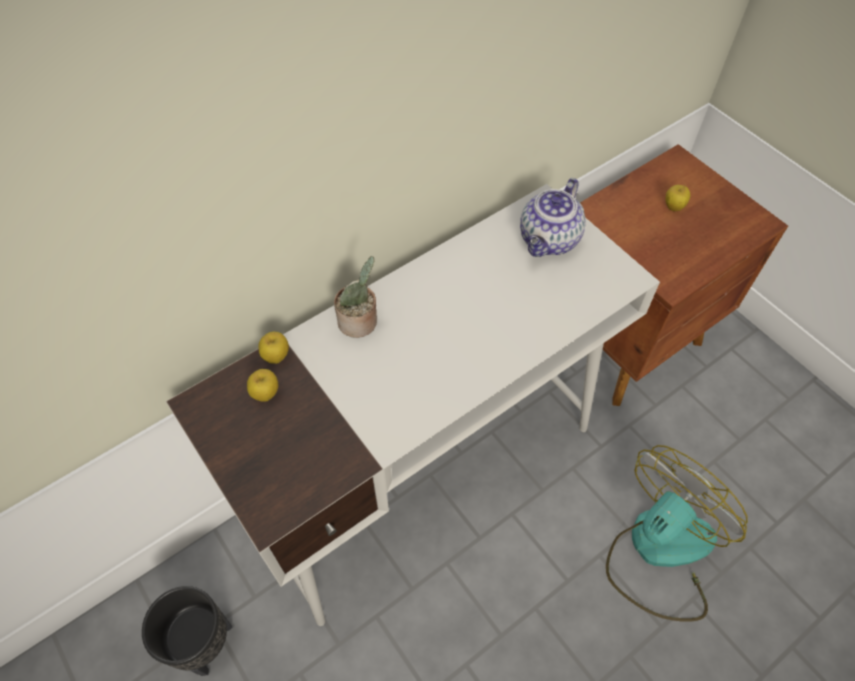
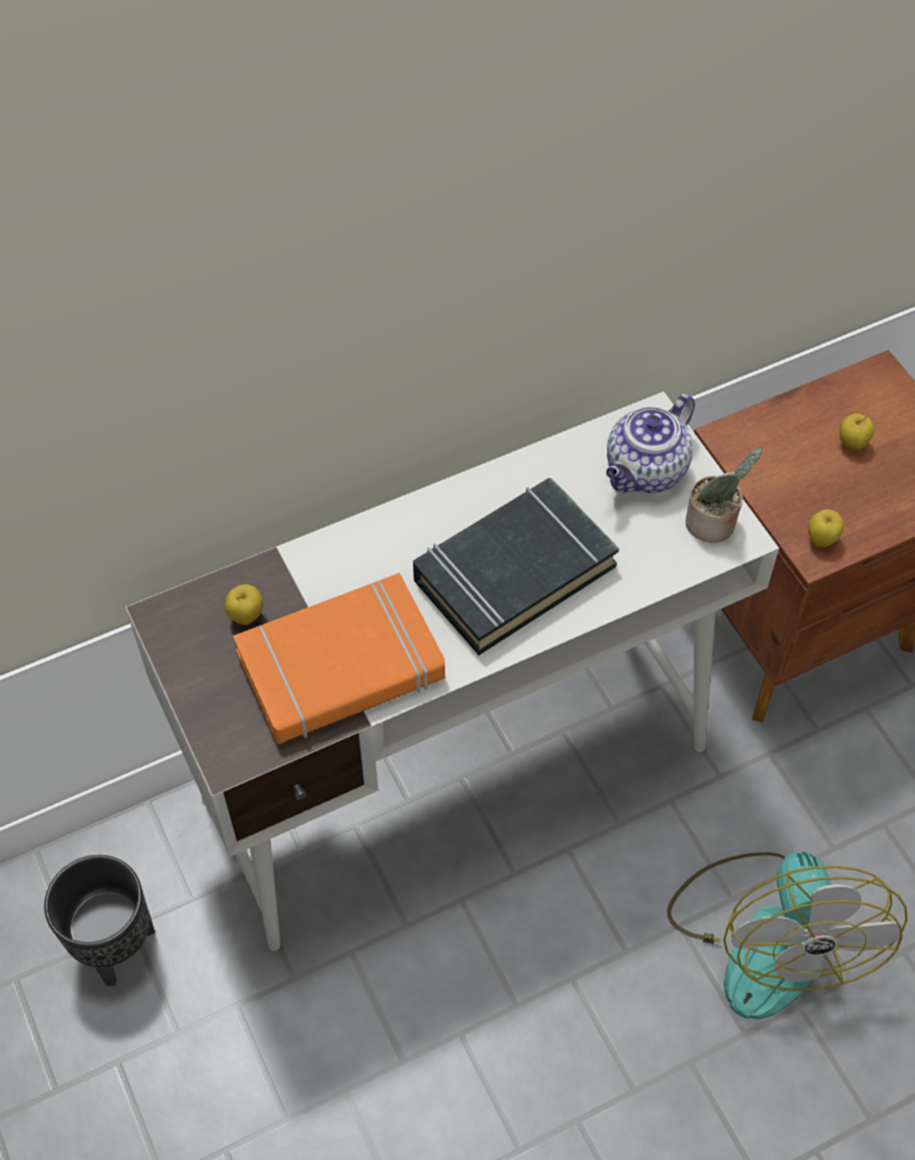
camera: 10 degrees right, 0 degrees up
(276, 357) = (266, 573): apple -> apple (821, 540)
(349, 424) = (341, 667): none -> orange book
(360, 322) = (377, 545): potted plant -> potted plant (713, 524)
(469, 328) = (513, 572): none -> black book
(659, 552) = (767, 934): fan -> fan turned 120 degrees clockwise

